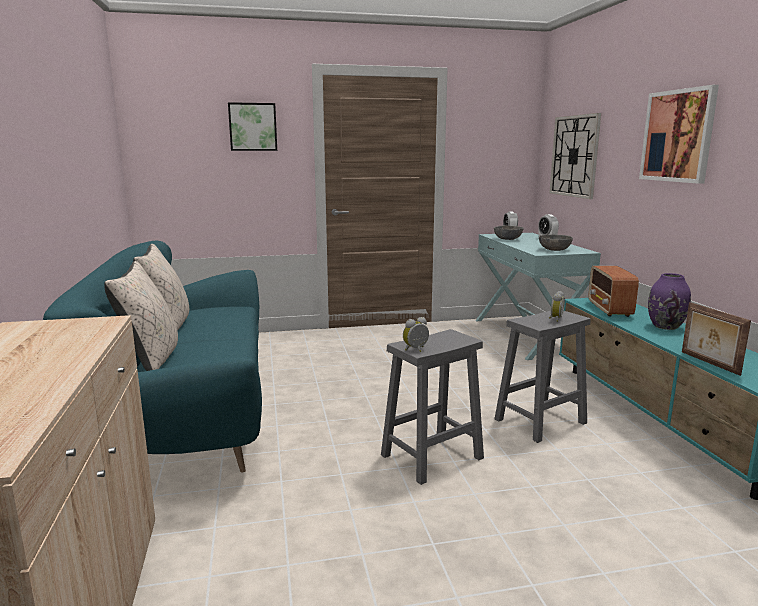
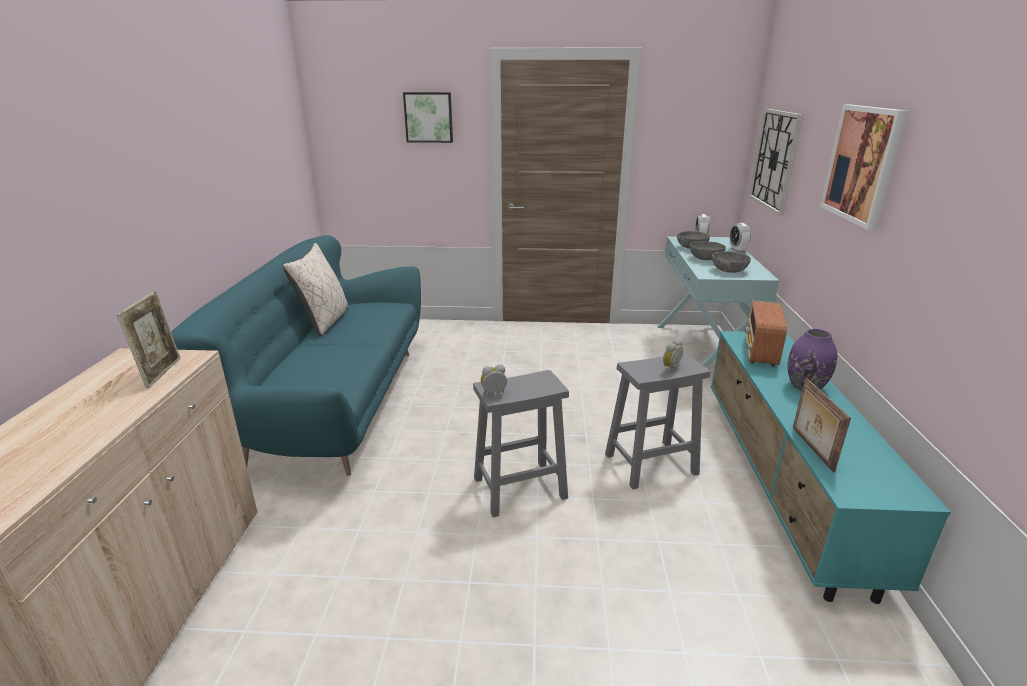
camera: 15 degrees right, 10 degrees up
(80, 334) = (161, 372): none -> picture frame
(151, 358) = (289, 361): beige pillow -> none
(527, 244) = (706, 258): none -> grey bowl

